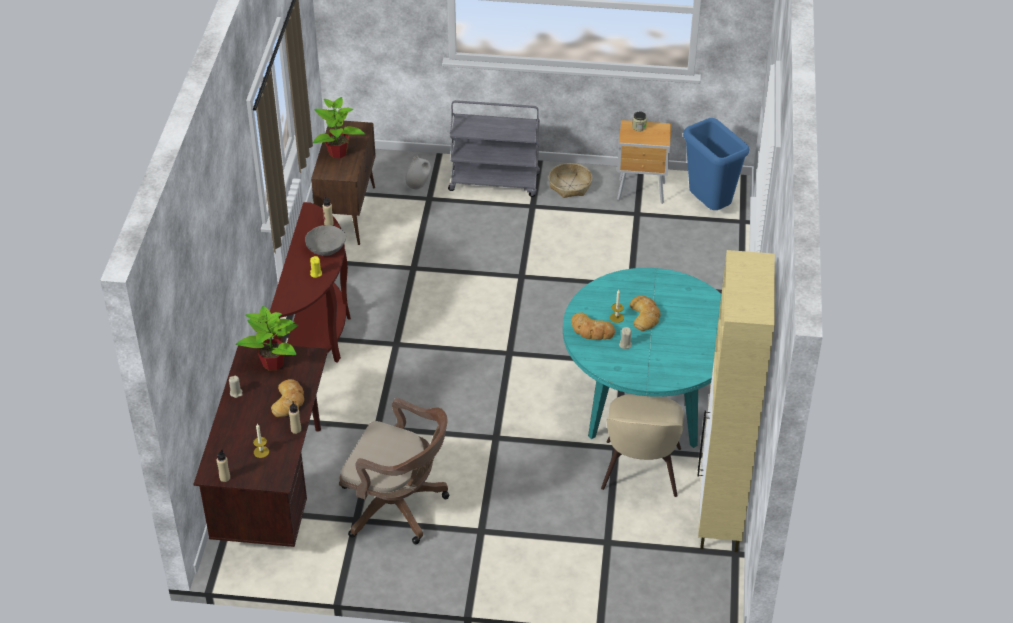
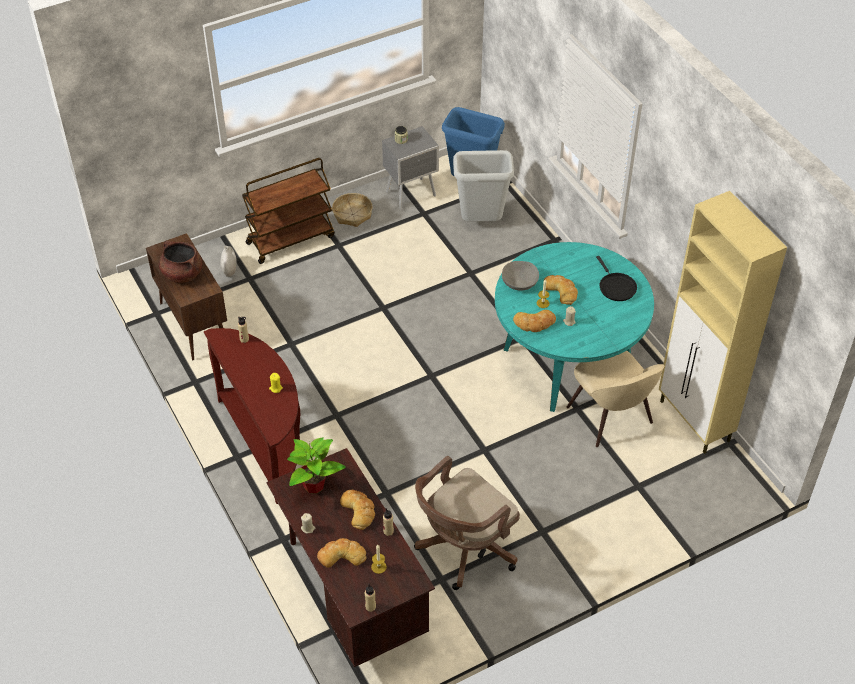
camera: 35 degrees left, 5 degrees up
(242, 427) = (341, 555): none -> bread
(326, 248) = (262, 362): grey bowl -> grey bowl (519, 282)
(338, 153) = (182, 274): potted plant -> brown cooking pot
(398, 507) = (463, 549): brown office chair -> brown office chair turned 150 degrees clockwise
(495, 182) = (291, 239): grey cart -> brown cart
(642, 192) = (412, 194): brown nightstand -> grey nightstand
(685, 245) = (481, 222): none -> grey trash can
(701, 337) = (616, 287): none -> black frying pan

